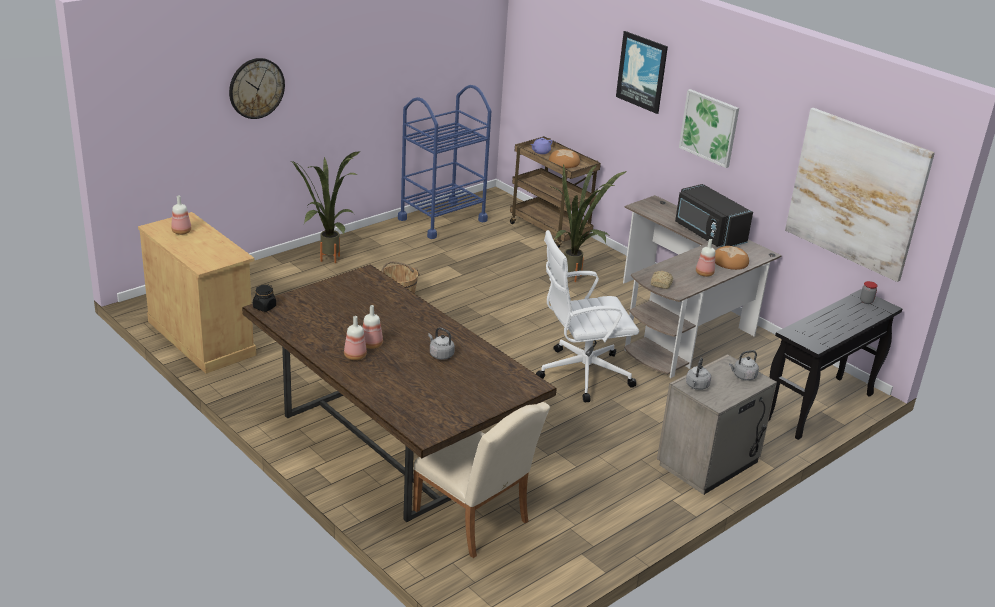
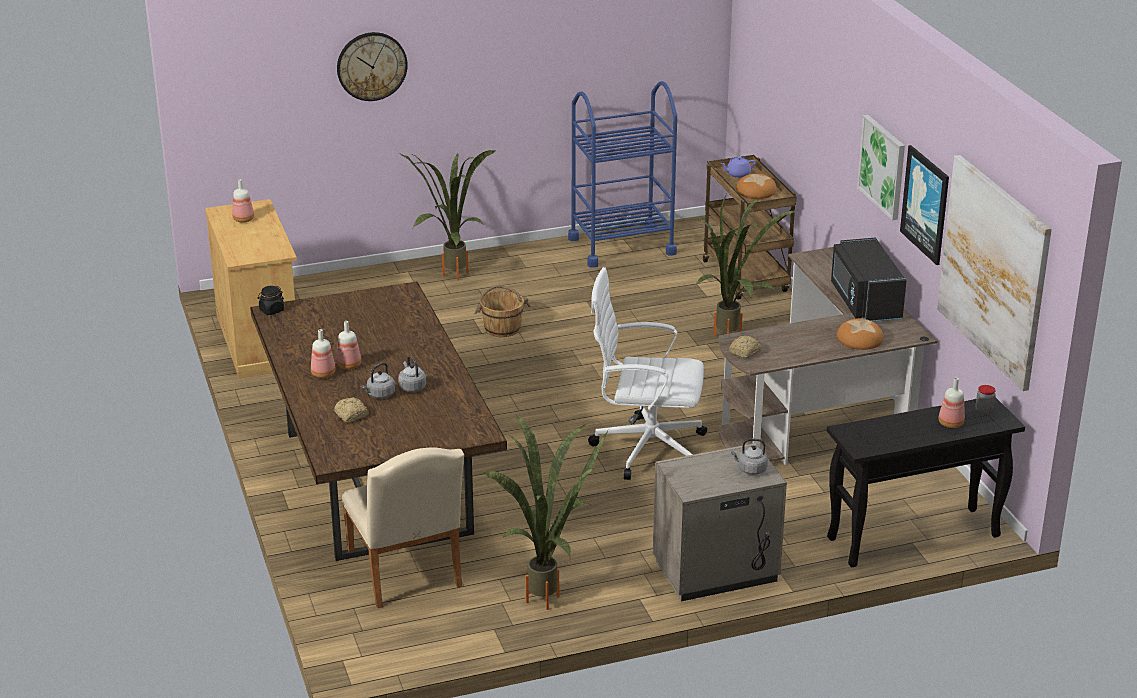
camera: 25 degrees right, 0 degrees up
(409, 389) = (351, 416): none -> bread
(602, 512) = (550, 595): none -> potted plant
(642, 72) = (832, 86): picture -> picture (926, 204)
(696, 386) = (684, 470): grey kettle -> grey kettle (379, 395)
(703, 273) = (810, 348): bottle -> bottle (950, 423)

